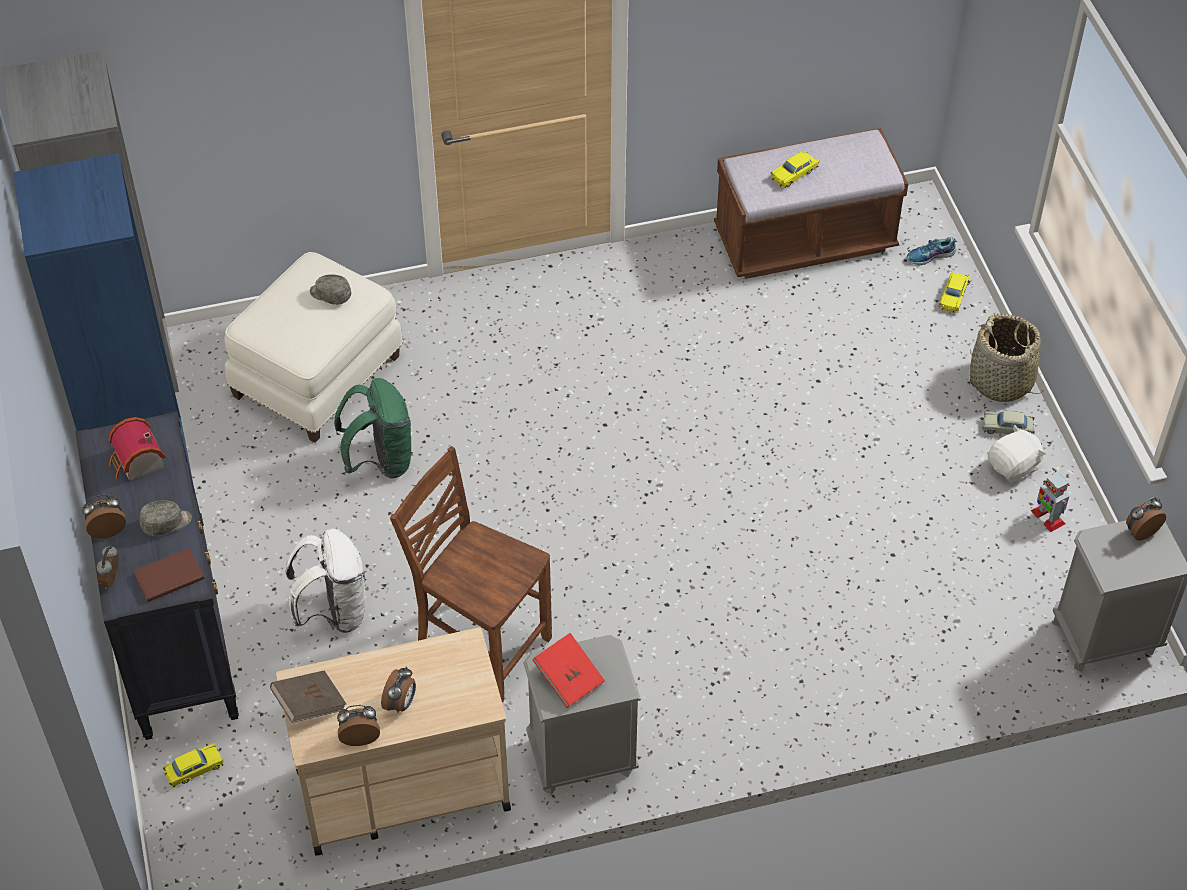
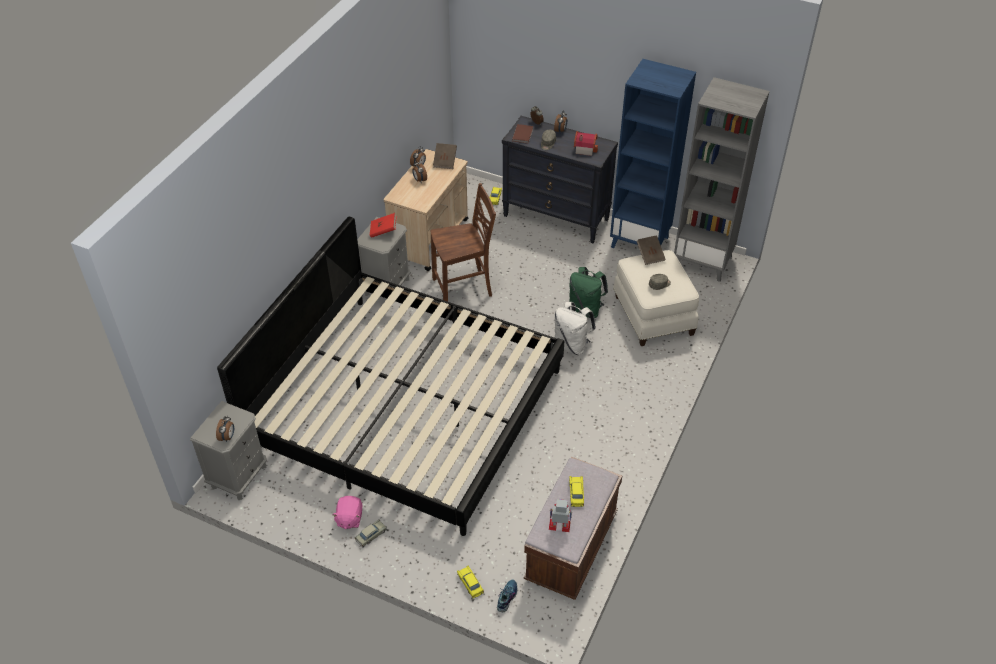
camera: 130 degrees right, 5 degrees down
(268, 340) = (650, 255): none -> brown book
(334, 611) = (523, 260): white backpack -> white backpack (572, 345)
(786, 541) = (406, 406): none -> bed
(1001, 381) = (398, 557): basket -> none
(1013, 467) = (349, 518): white plush toy -> pink plush toy
(1047, 517) = (311, 508): toy robot -> toy robot (559, 525)

